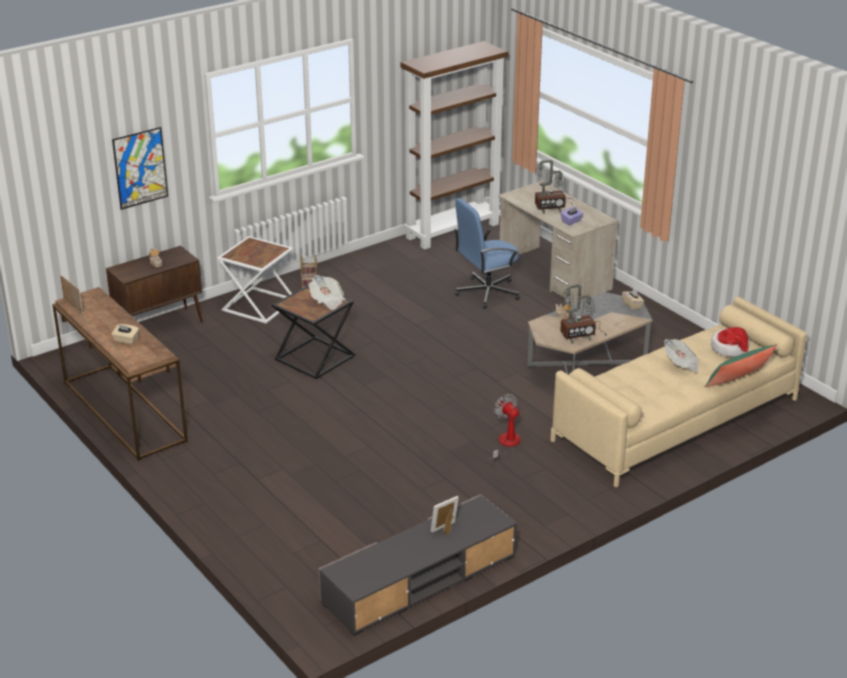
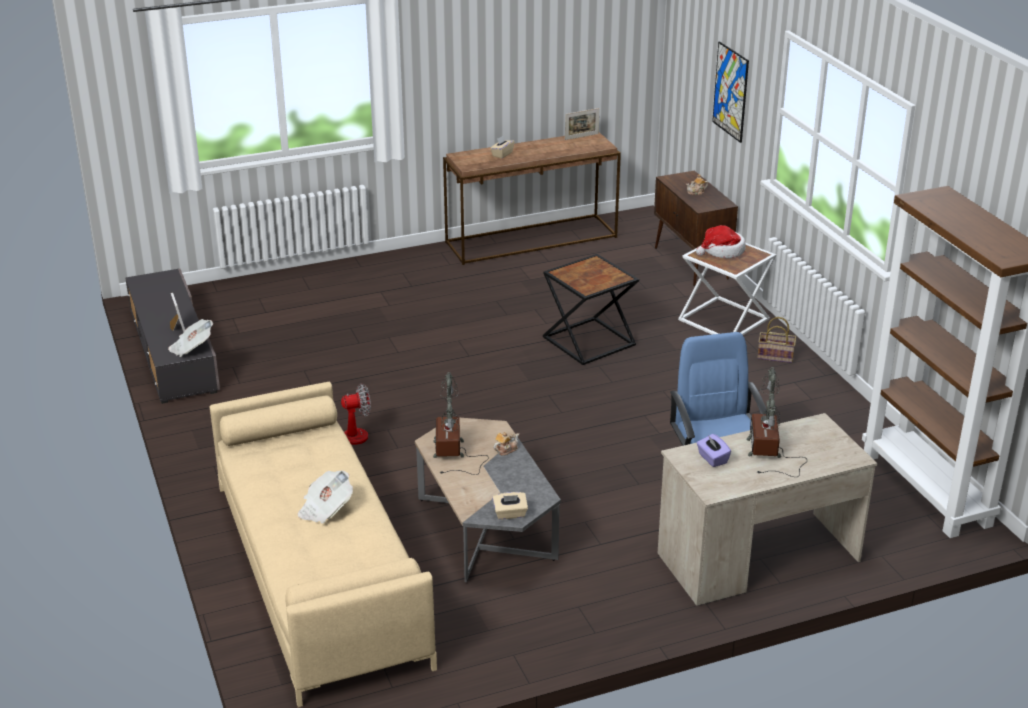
camera: 105 degrees right, 0 degrees up
(327, 301) = (590, 283): newspaper -> newspaper (191, 348)
(730, 349) = (336, 563): hat -> hat (722, 251)
(738, 380) = (261, 550): green pillow -> none

